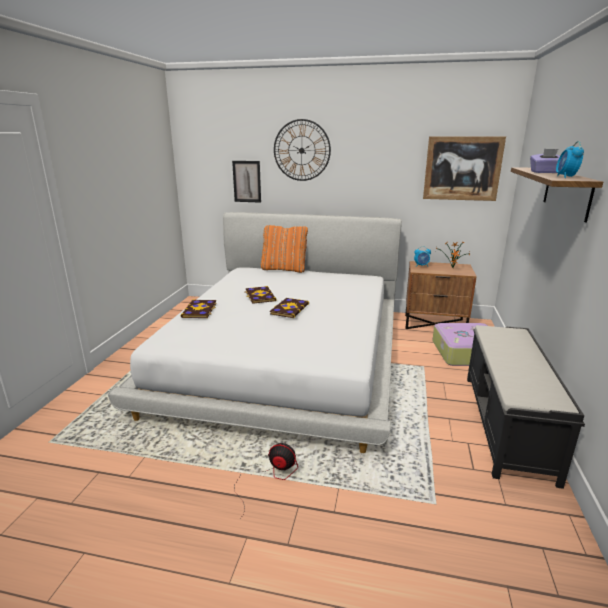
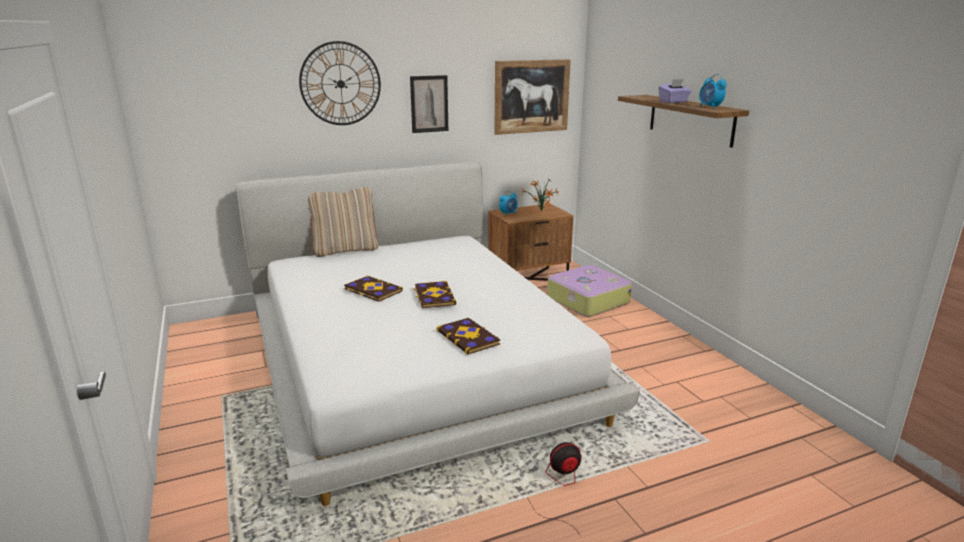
camera: 35 degrees left, 0 degrees up
(200, 310) = (324, 328): book -> book (468, 337)
(247, 181) = (260, 133): picture -> picture (429, 104)
(284, 269) = (345, 250): orange pillow -> beige pillow
(507, 425) = (686, 355): black bench -> none

